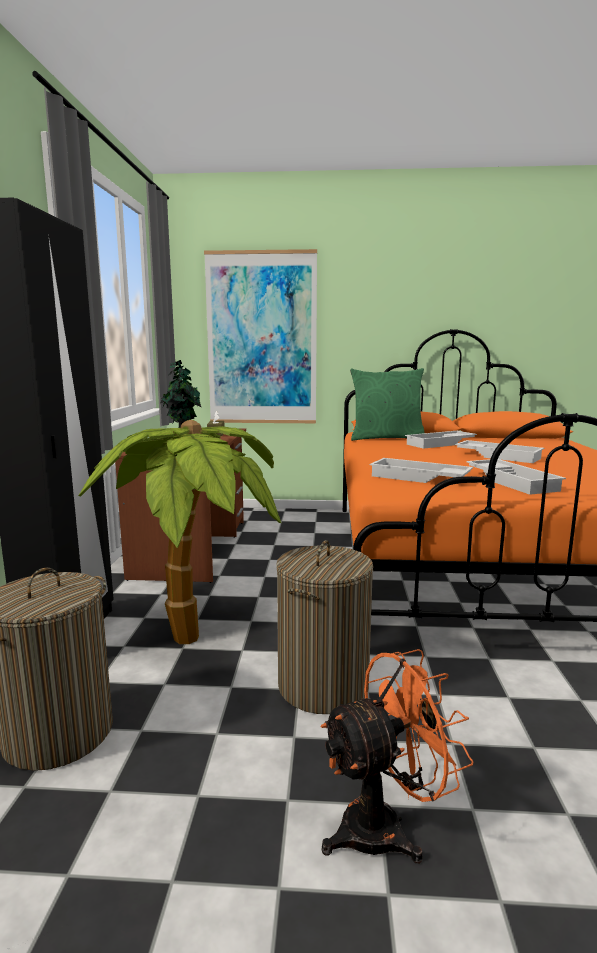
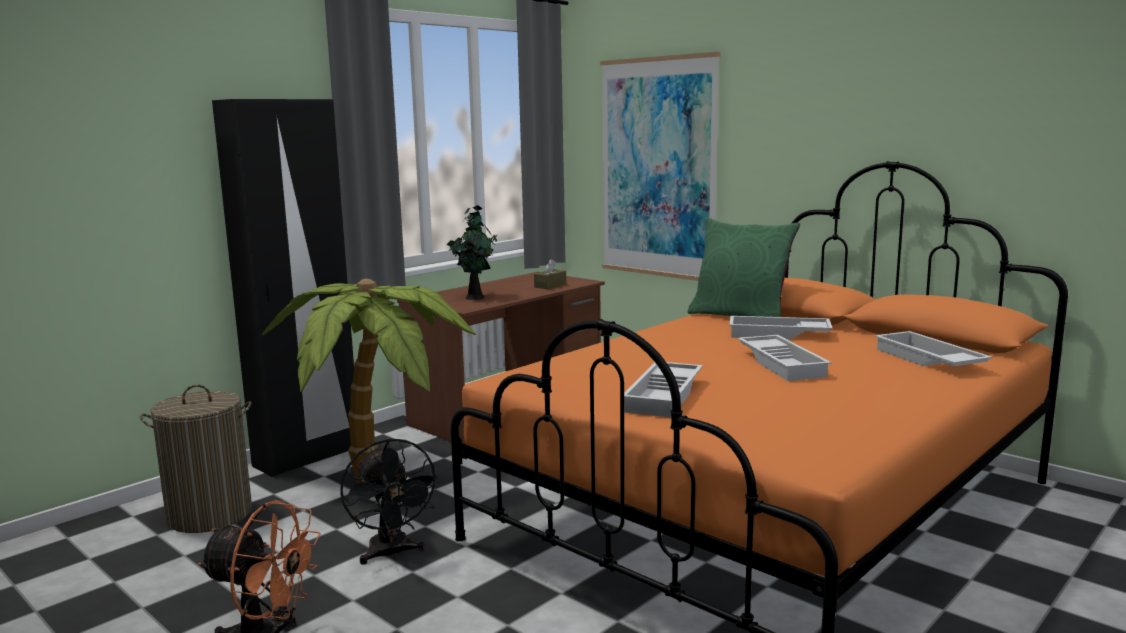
camera: 40 degrees right, 0 degrees up
(323, 686) = (391, 554): laundry basket -> black fan
(418, 478) = (585, 371): white tray -> white tray (927, 360)

